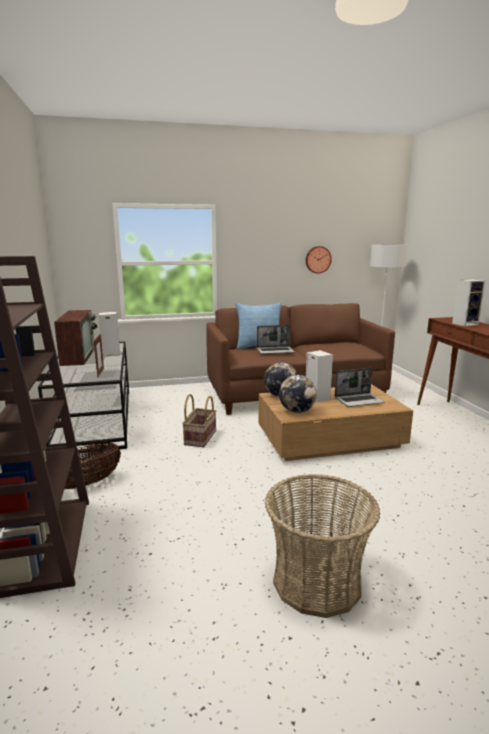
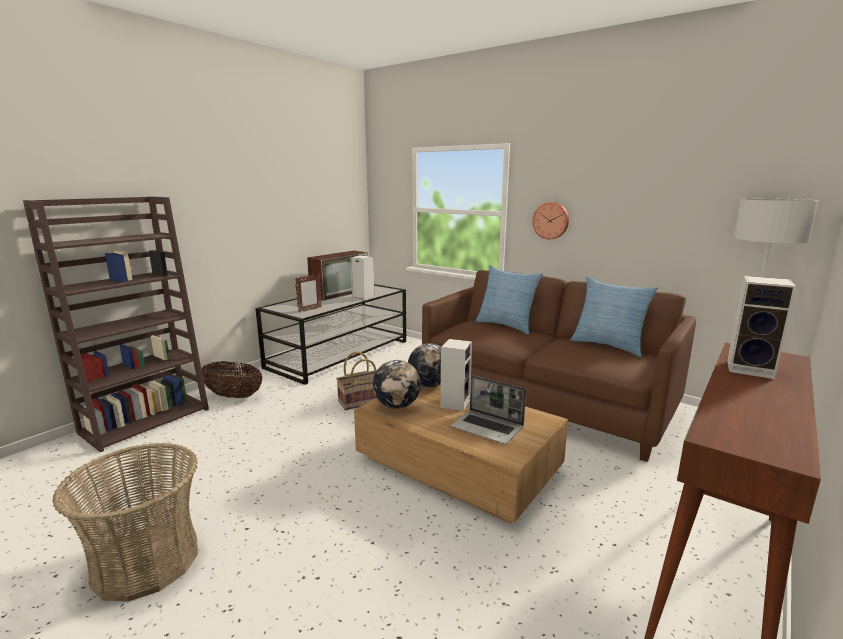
camera: 50 degrees right, 0 degrees up
(275, 351) = (502, 334): laptop -> none
(317, 259) = (649, 219): wall clock -> wall clock (551, 220)
(330, 342) = (608, 345): none -> pillow

